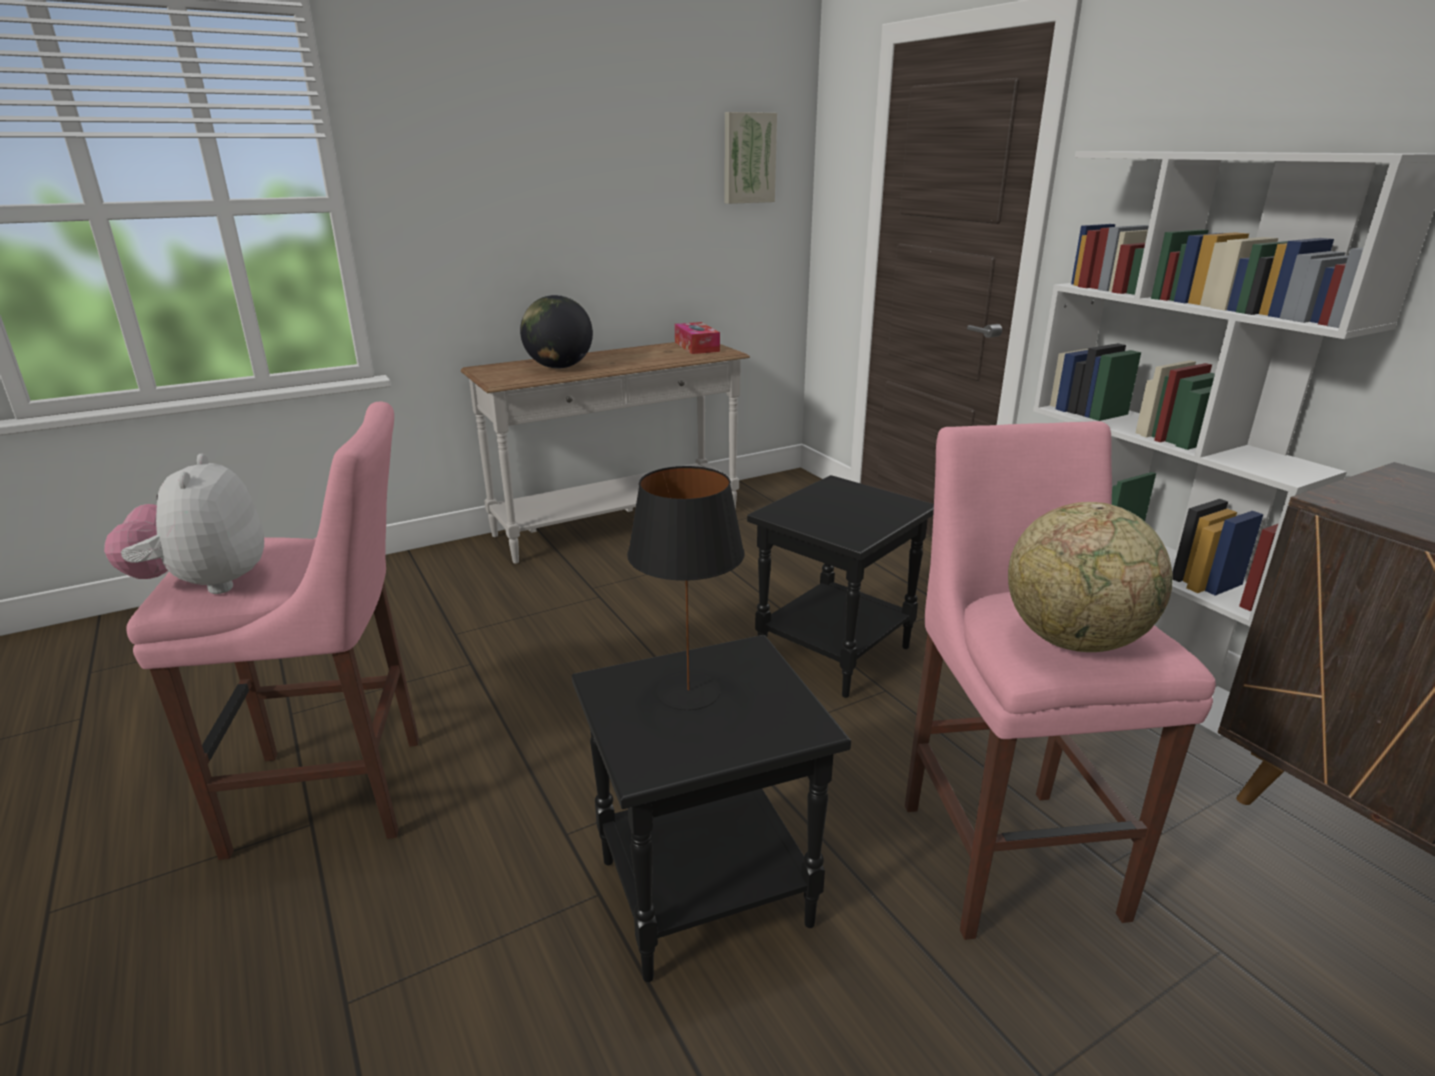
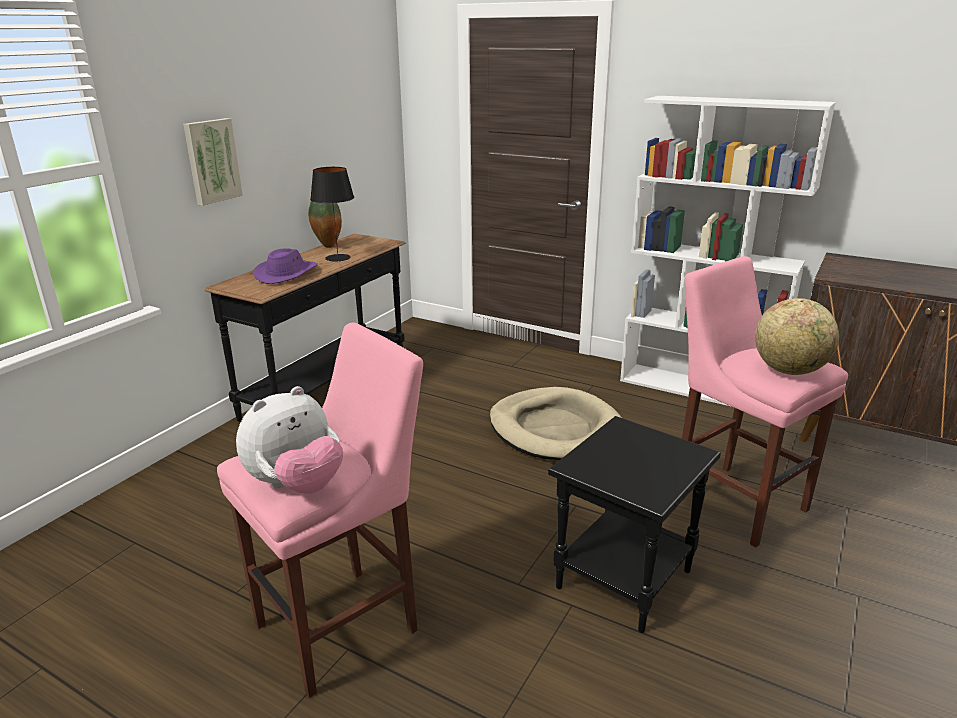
camera: 30 degrees left, 0 degrees up
(205, 584) = (296, 485): plush toy -> plush toy turned 90 degrees counterclockwise
(559, 367) = (287, 274): globe -> purple hat
(618, 524) = (328, 387): white console table -> black console table
(650, 347) = (327, 246): none -> vase
(687, 691) = (620, 456): black table lamp -> black table lamp (337, 258)
(696, 347) = (360, 241): tissue box -> none
(748, 158) = (366, 97): picture -> picture (211, 161)
(833, 651) = (555, 429): black side table -> beige dog bed

